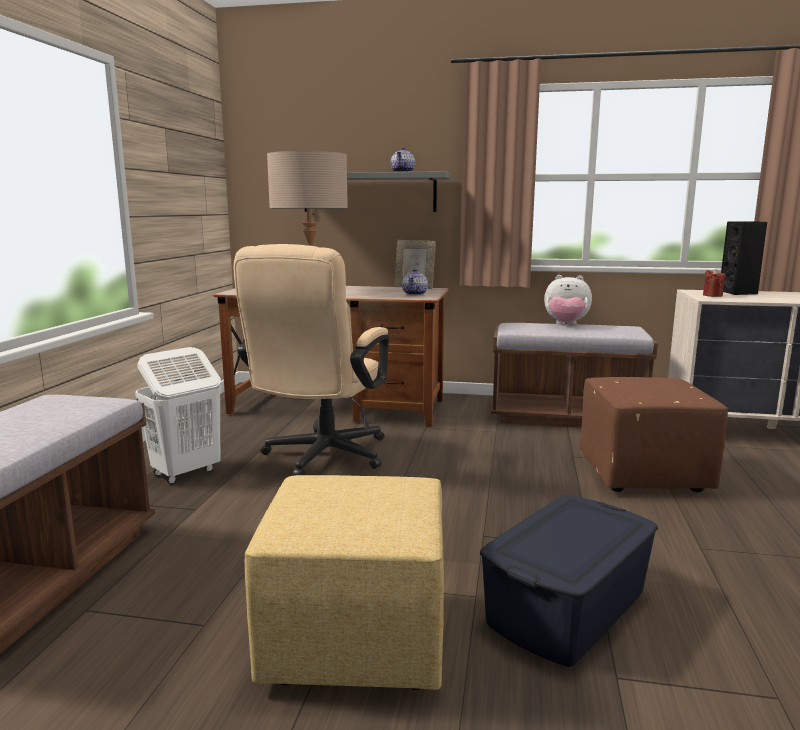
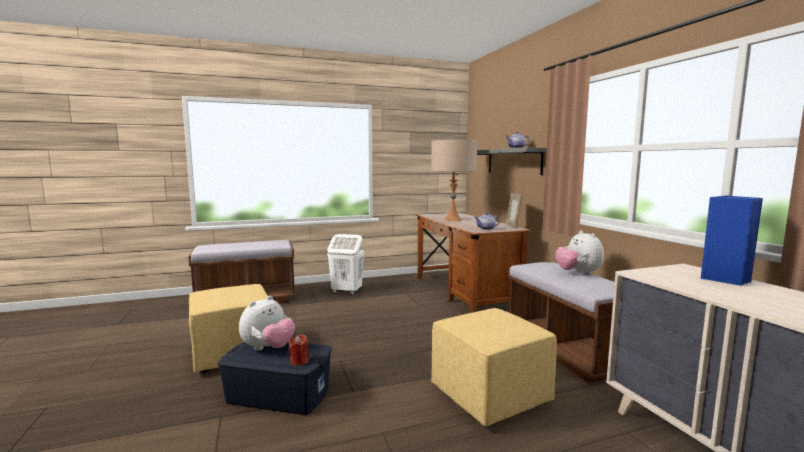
camera: 60 degrees right, 5 degrees down
(321, 458) = (390, 307): beige office chair -> none
(544, 540) = (268, 348): none -> plush toy
(641, 474) = (489, 395): brown ottoman -> yellow ottoman
(712, 295) = (669, 273): red candle -> red candle (299, 361)
(739, 293) = (726, 279): black speaker -> blue speaker

